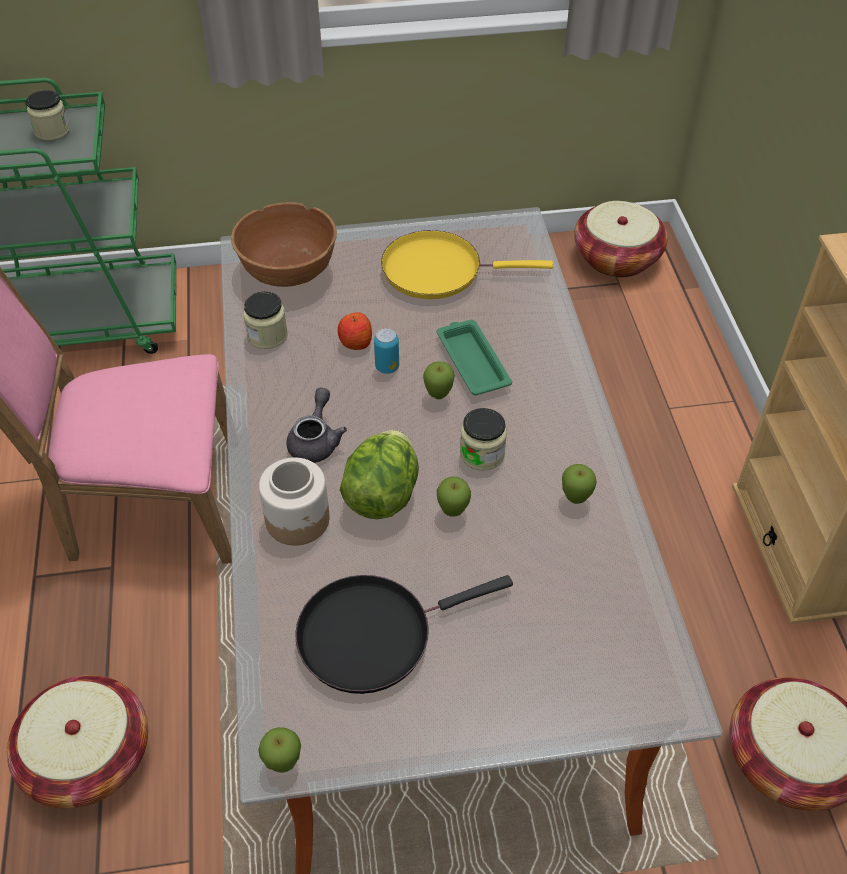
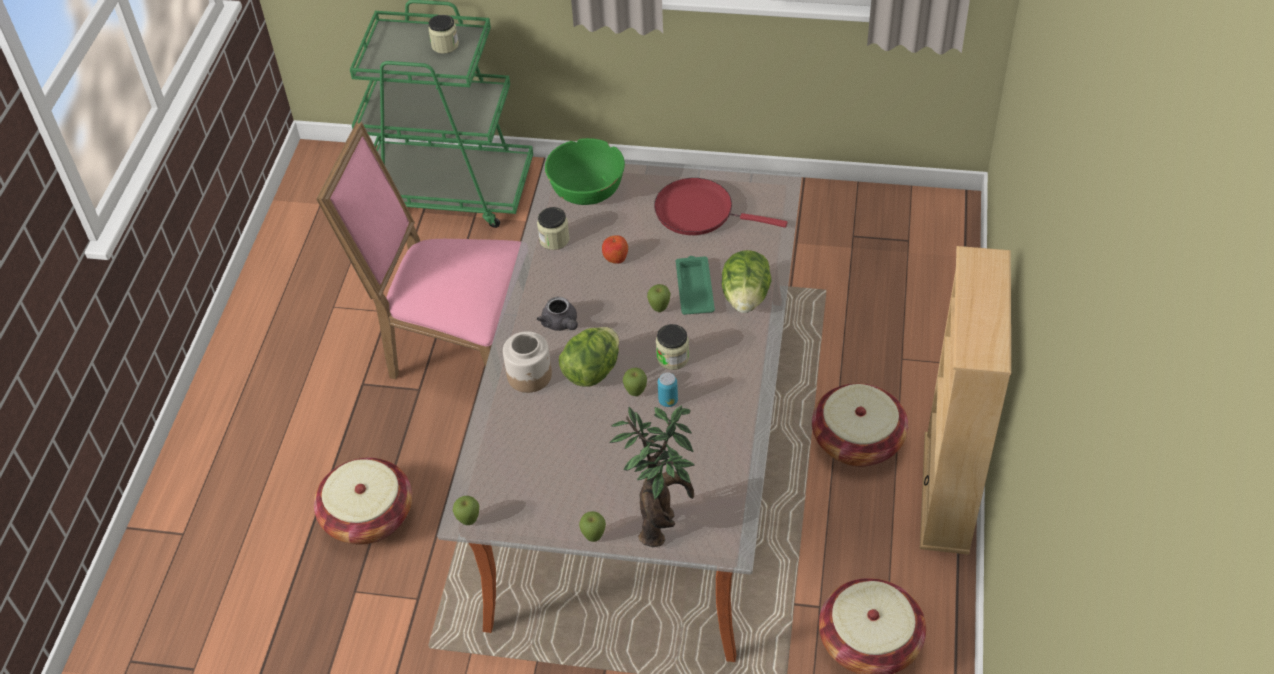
camera: 20 degrees right, 0 degrees up
(288, 271) = (587, 191): brown bowl -> green bowl
(316, 441) = (561, 324): grey teapot -> grey teapot turned 120 degrees clockwise
(373, 634) = (551, 459): black frying pan -> none
(387, 367) = (631, 280): can -> can (668, 401)
(438, 270) = (699, 212): yellow frying pan -> red frying pan
(541, 360) = (746, 297): none -> lettuce
(568, 691) = (662, 522): none -> potted plant
(575, 499) = (724, 403): apple -> apple (594, 537)
(616, 258) = (916, 217): basket -> basket (857, 441)

